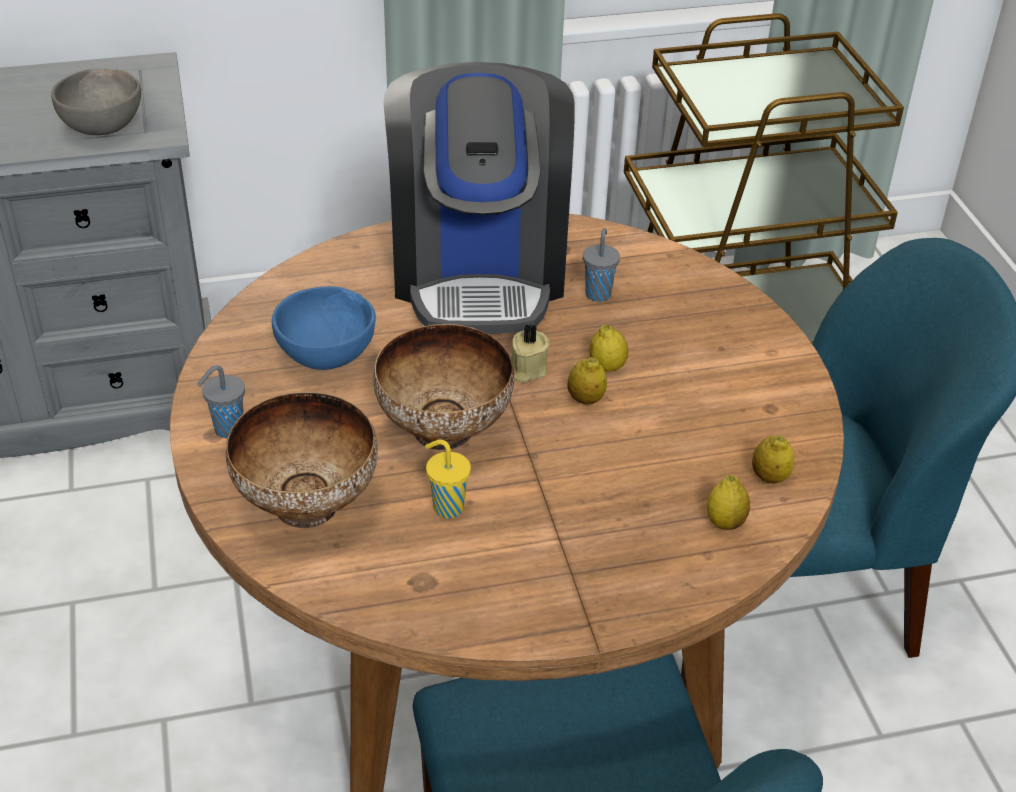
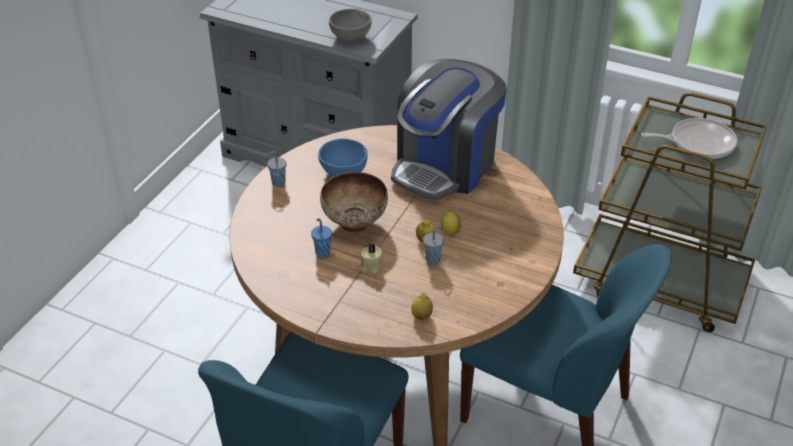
camera: 40 degrees right, 0 degrees up
(309, 505) = (275, 225): bowl -> none
(446, 507) = (322, 252): yellow cup -> blue cup
(526, 370) = (415, 216): beige candle -> beige candle (370, 266)
(598, 293) = (485, 199): grey cup -> grey cup (433, 259)
(769, 477) = (463, 310): lemon -> none
(777, 90) = (698, 143): none -> frying pan

